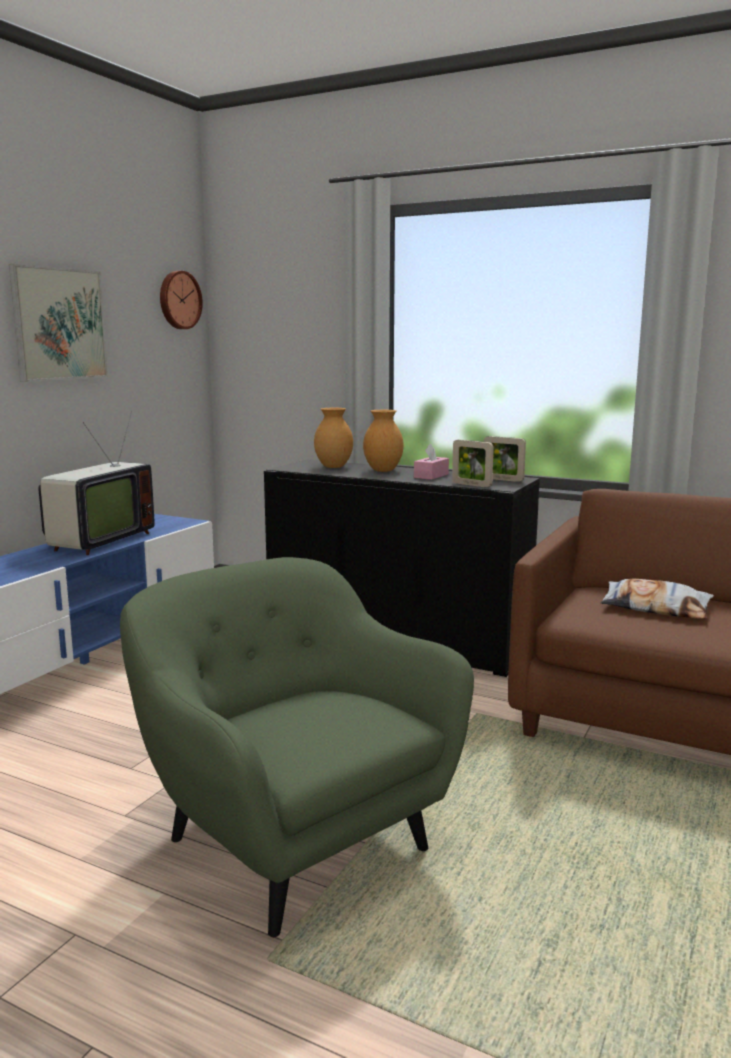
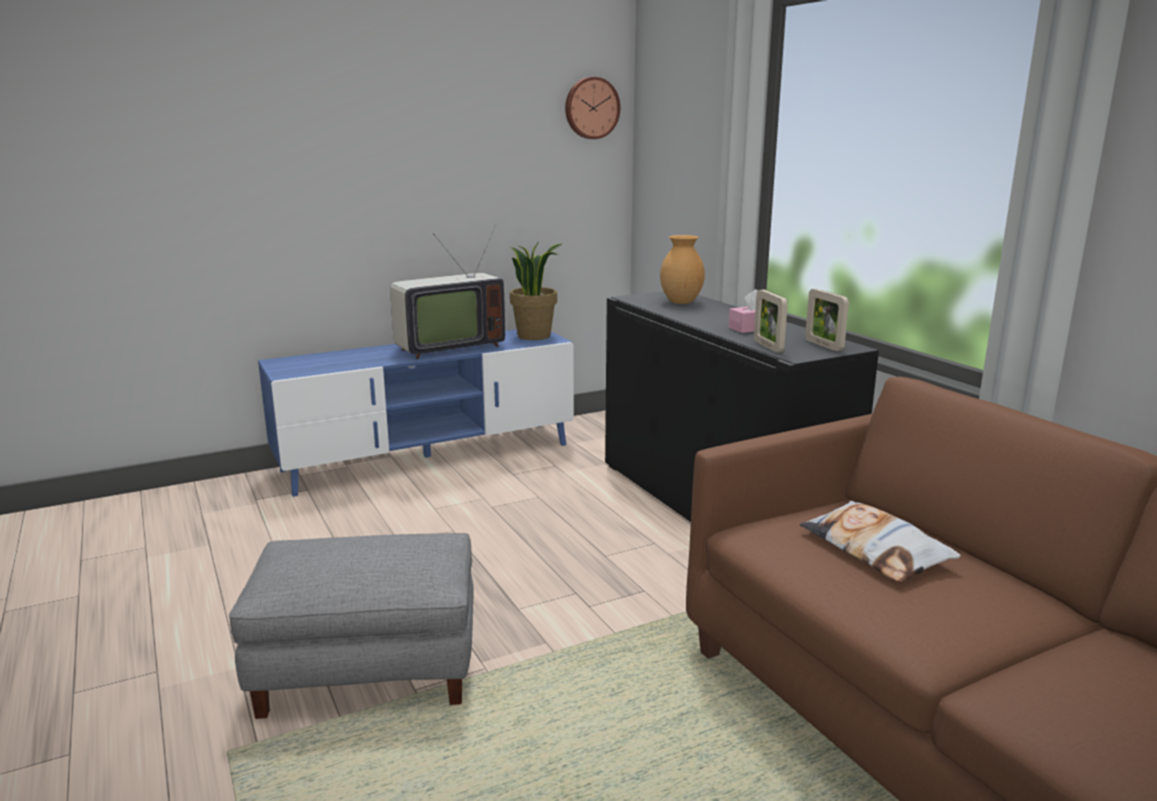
camera: 35 degrees right, 5 degrees up
(59, 324) = (437, 137): picture -> none
(166, 521) = (534, 336): none -> potted plant
(293, 839) = (370, 665): green armchair -> grey ottoman
(383, 470) = (719, 314): brown vase -> none

